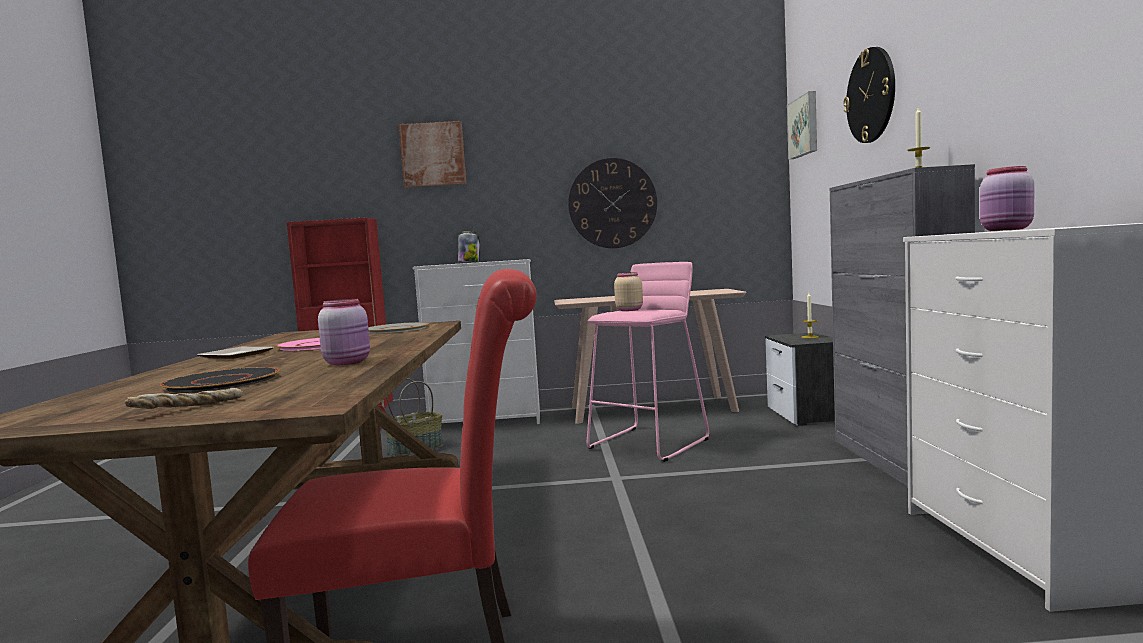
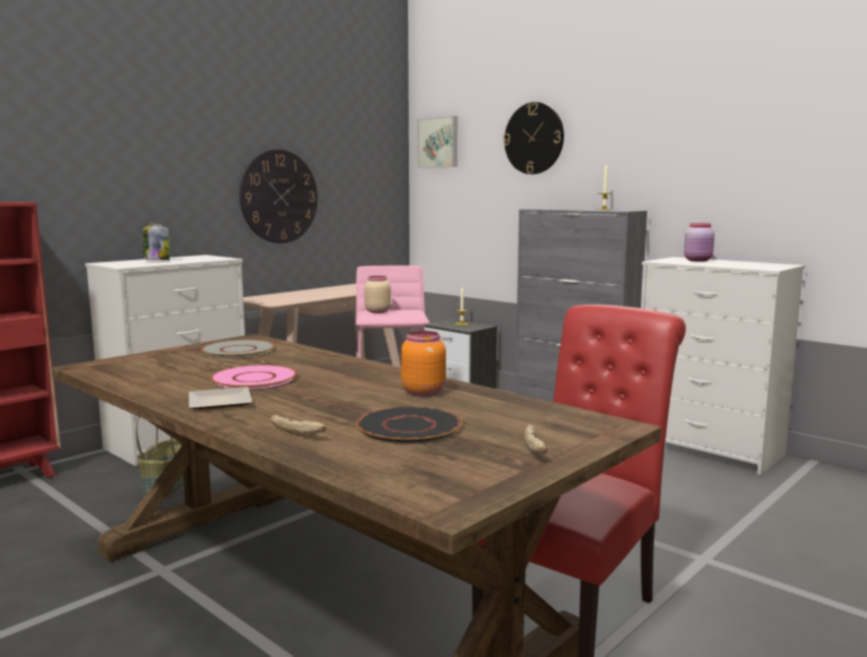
camera: 45 degrees left, 5 degrees up
(171, 376) = (297, 432): none -> bread
(348, 362) = (423, 392): pink jar -> orange jar
(433, 154) = (91, 123): picture -> none

